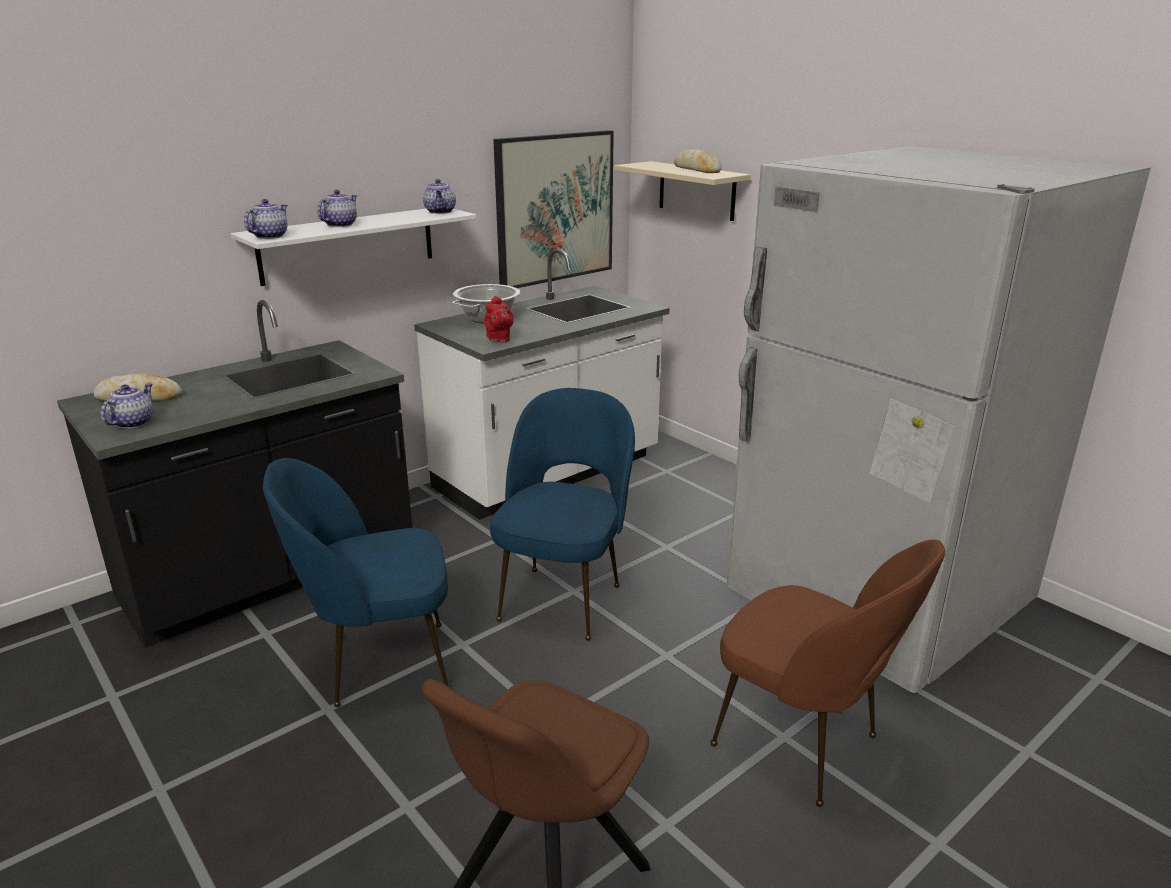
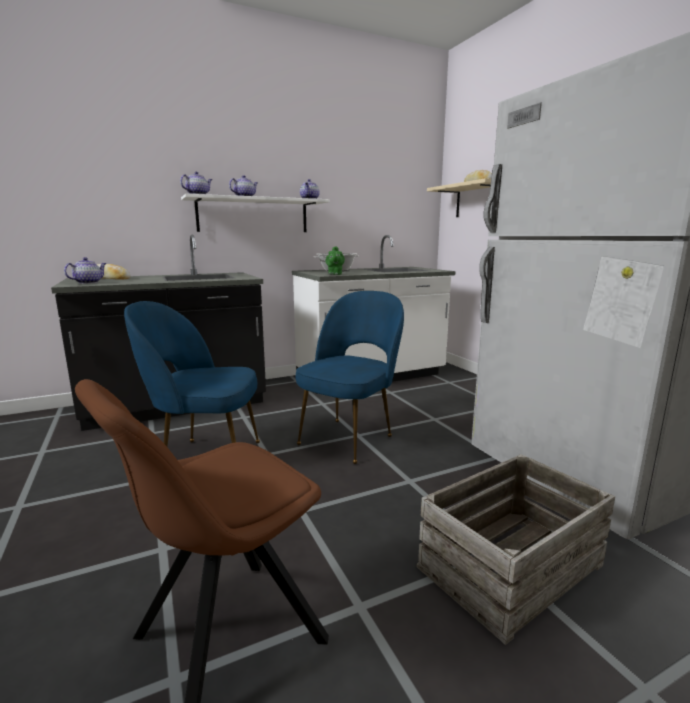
camera: 15 degrees right, 10 degrees down
(498, 339) = (335, 274): red teapot -> green teapot
(554, 208) = (388, 214): picture -> none
(806, 748) = (511, 567): brown chair -> crate

